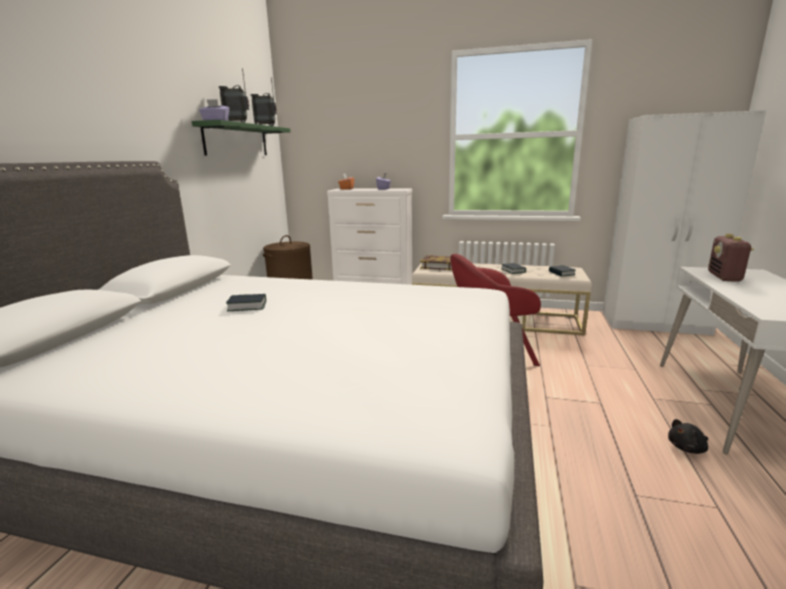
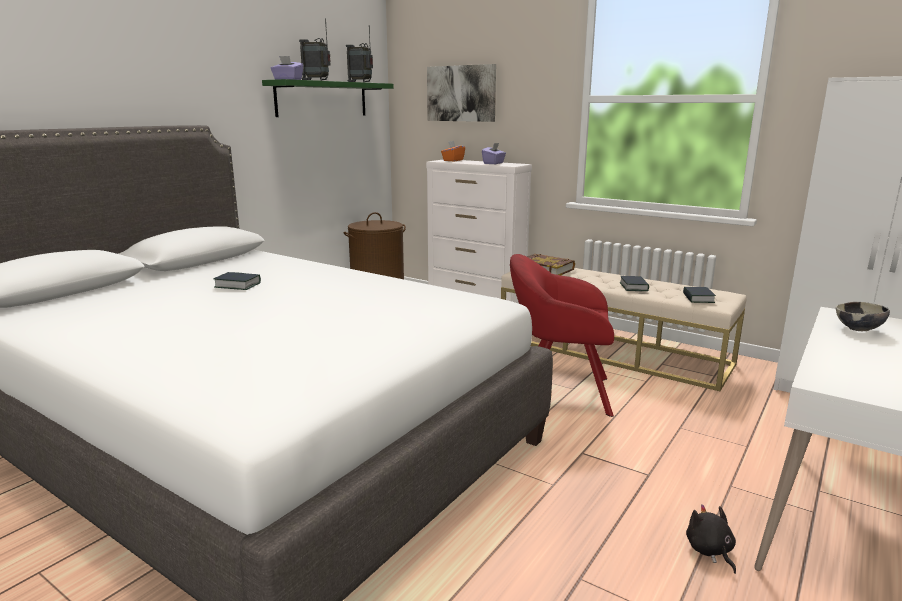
camera: 20 degrees right, 0 degrees up
(347, 135) = (461, 93): none -> picture
(687, 448) = (710, 551): black plush toy -> black plush toy turned 75 degrees clockwise
(724, 277) = (858, 329): radio -> bowl

